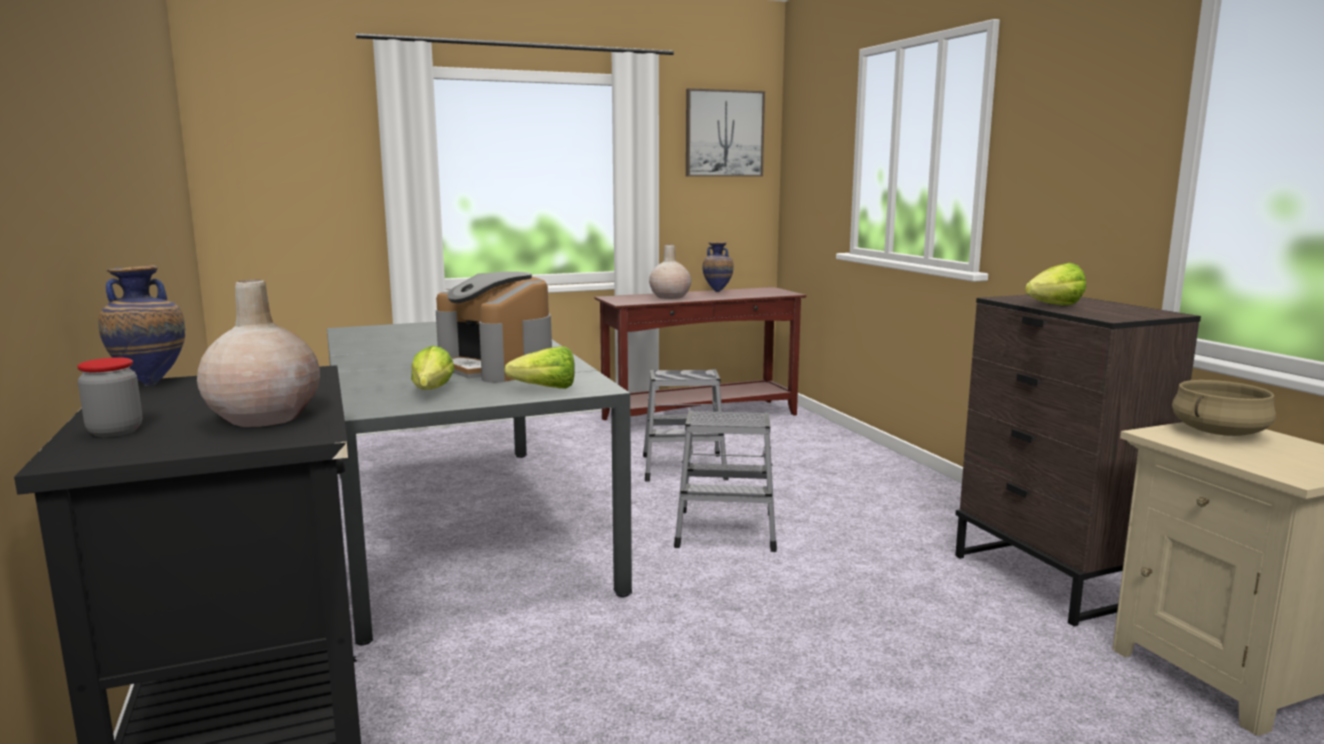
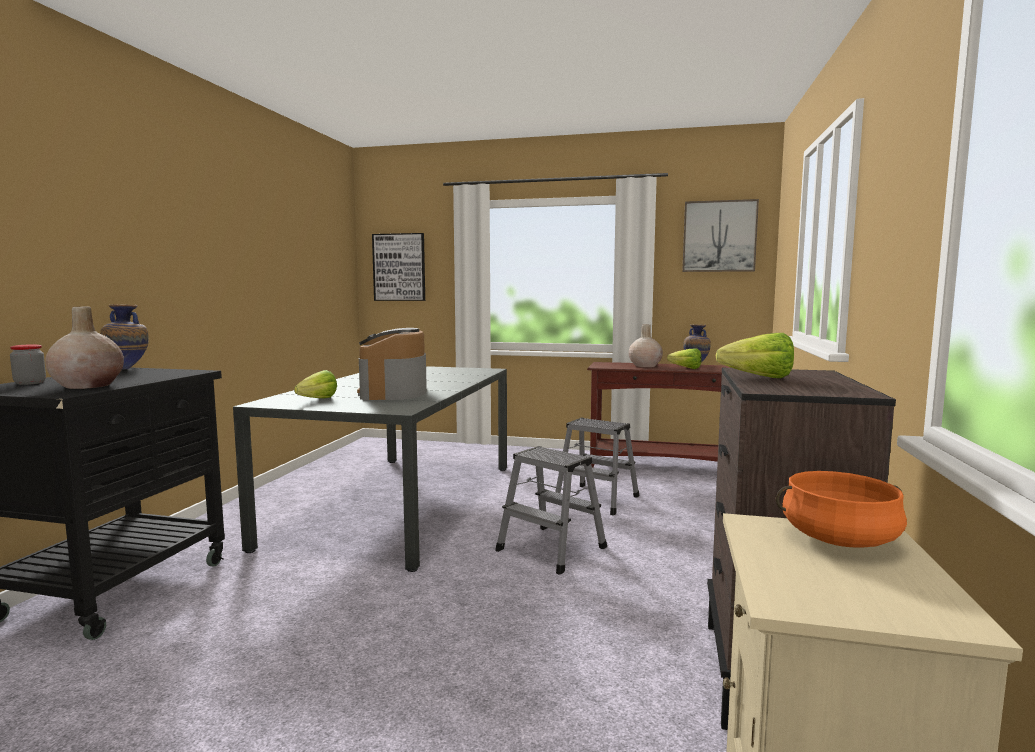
camera: 35 degrees right, 5 degrees down
(273, 166) = (399, 267): none -> picture
(540, 389) = (372, 406): lettuce -> lettuce (683, 368)
(1218, 432) = (839, 539): beige cooking pot -> orange cooking pot

